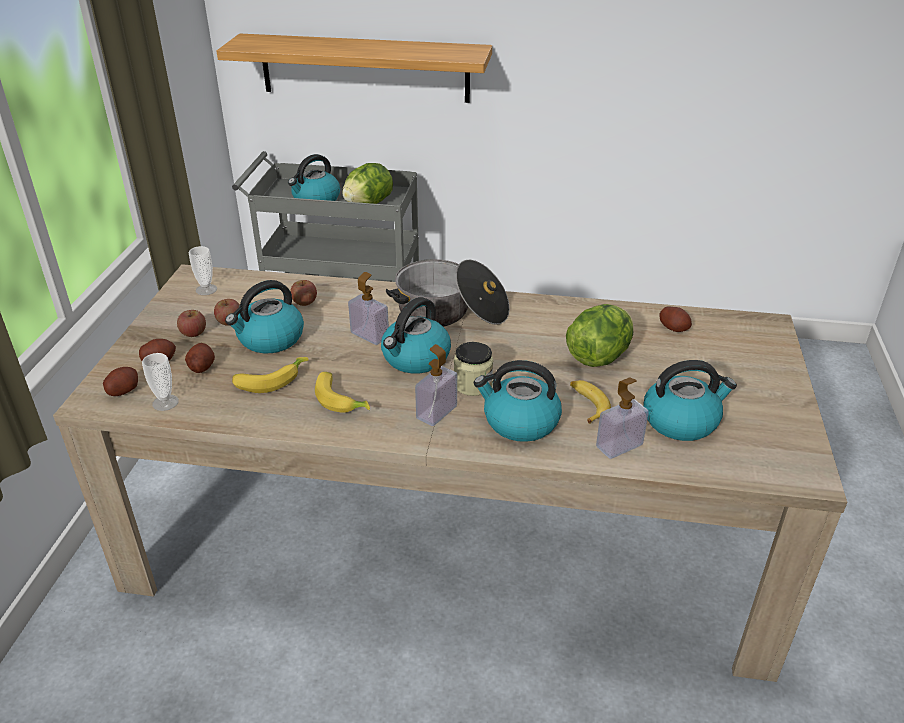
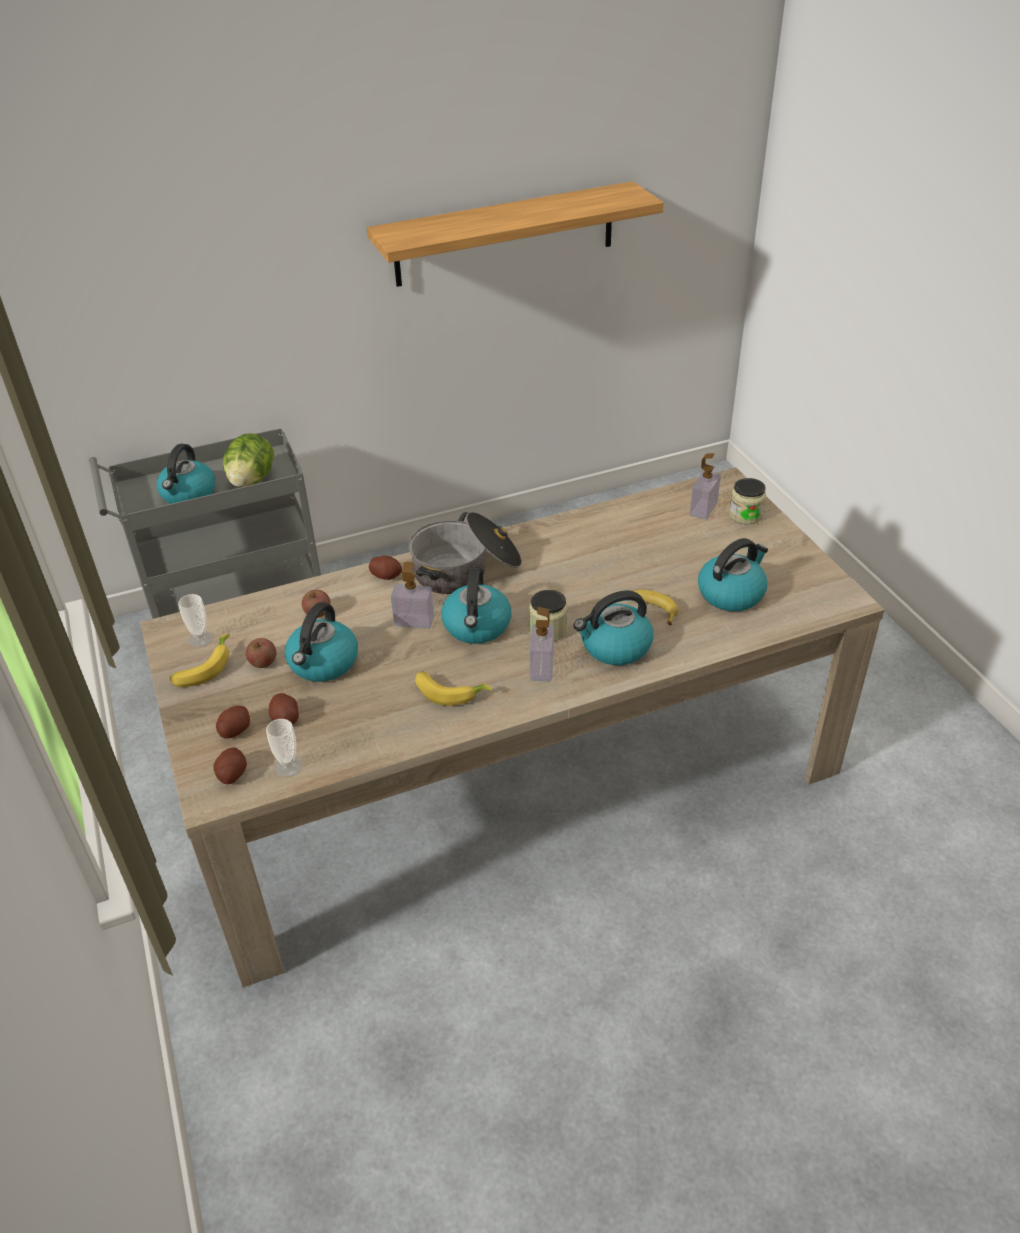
camera: 30 degrees left, 5 degrees up
(193, 333) = (238, 688): apple -> none
(270, 380) = (366, 702): banana -> banana (203, 668)
(365, 68) = (198, 331): shelf -> shelf (505, 234)
(598, 356) = (625, 563): lettuce -> none
(619, 446) = (705, 634): soap dispenser -> soap dispenser (703, 509)
(674, 328) = (661, 513): potato -> potato (386, 575)
(762, 358) = (745, 515): none -> jar

